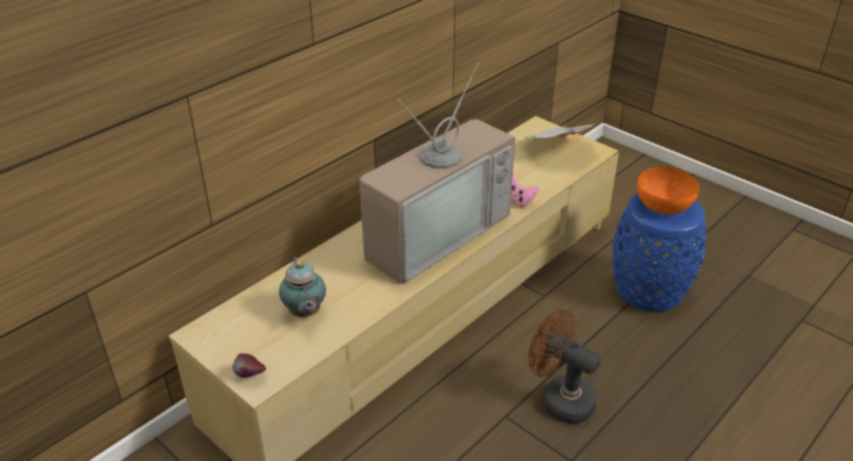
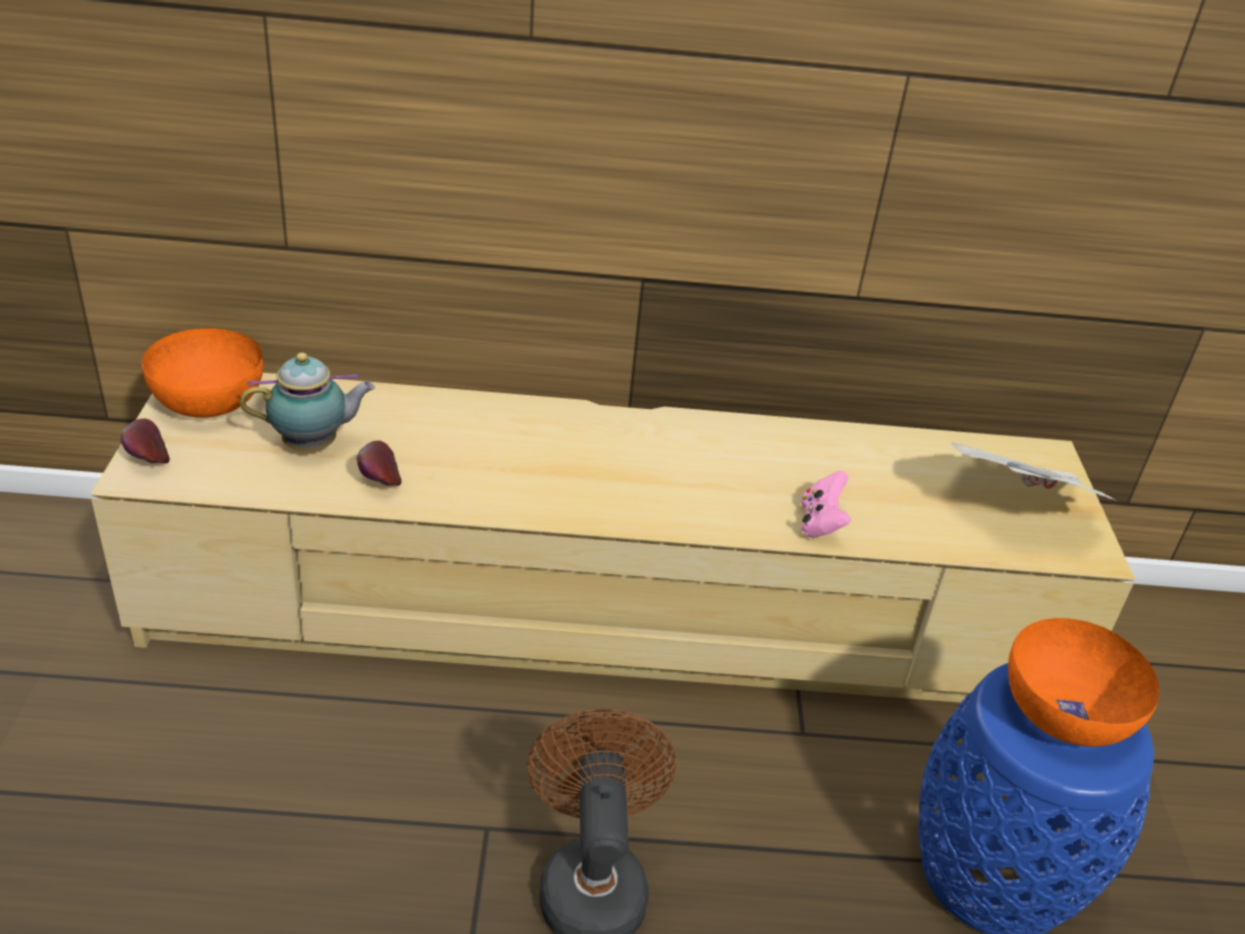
camera: 45 degrees right, 0 degrees up
(222, 333) = (210, 400): none -> orange bowl
(305, 313) = (314, 445): teapot -> teapot turned 135 degrees counterclockwise
(359, 305) = (379, 483): none -> apple
(432, 231) = (625, 473): television -> none

